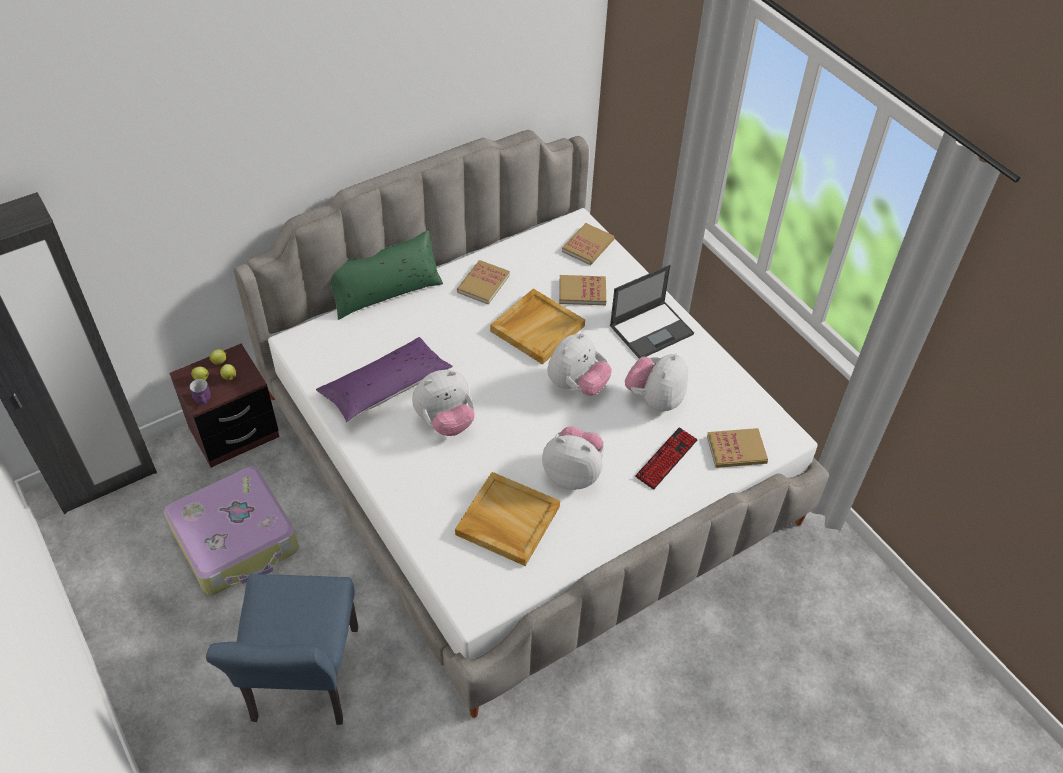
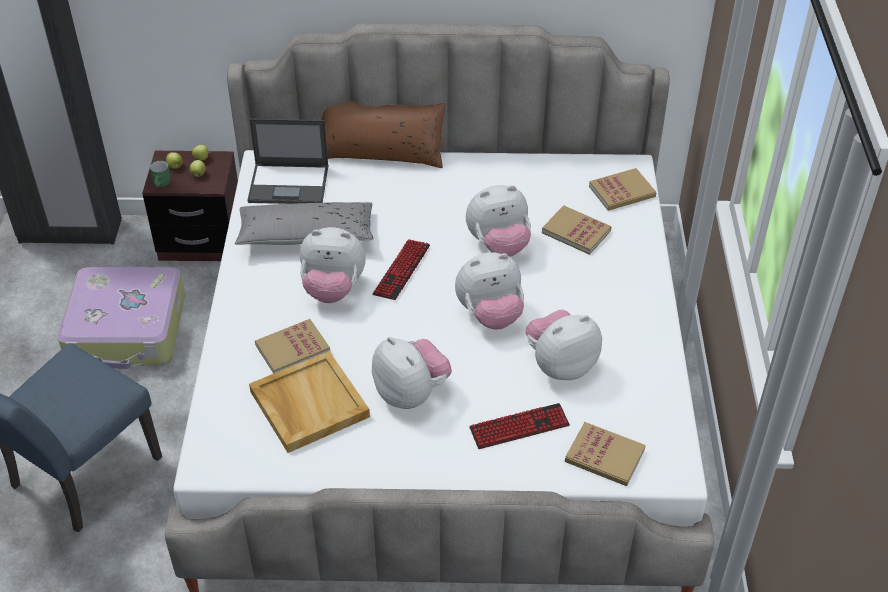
camera: 35 degrees right, 5 degrees down
(204, 399) = (162, 184): purple mug -> green mug
(385, 292) = (381, 154): green pillow -> brown pillow
(385, 387) = (306, 235): purple pillow -> grey pillow
(483, 284) = (481, 184): book -> book (292, 349)
(484, 381) = (401, 270): none -> keyboard
(537, 328) = (498, 245): beige tray -> plush toy
(652, 329) = (618, 298): laptop -> laptop (290, 184)

